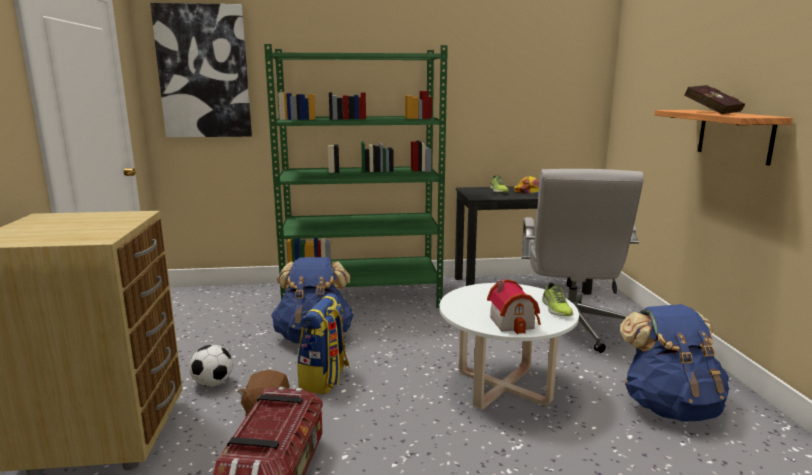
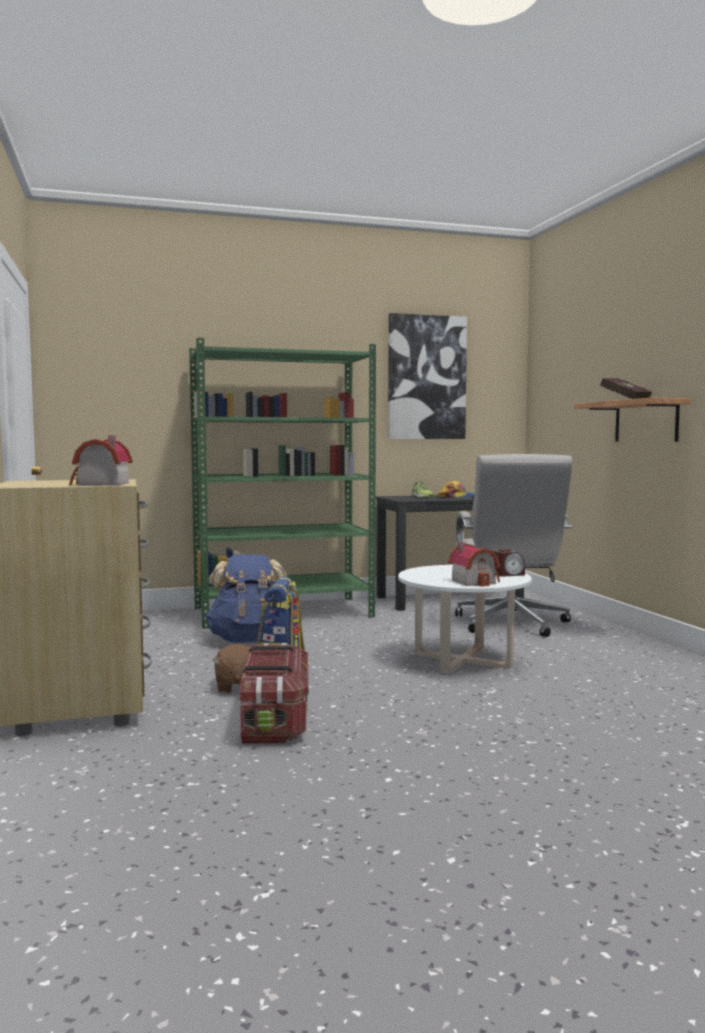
camera: 10 degrees left, 10 degrees down
(85, 236) = (100, 484): none -> toy house
(204, 72) = (109, 371): picture -> picture (426, 377)
(213, 383) = (164, 674): football -> none
(555, 308) = (508, 574): shoe -> alarm clock
(669, 406) = (618, 663): blue backpack -> none

